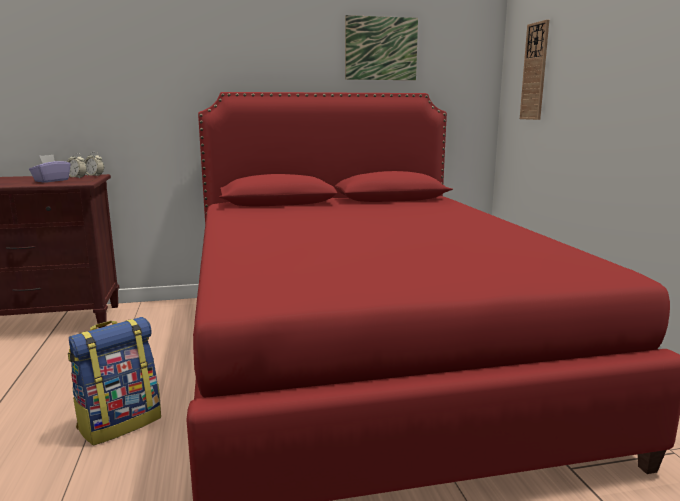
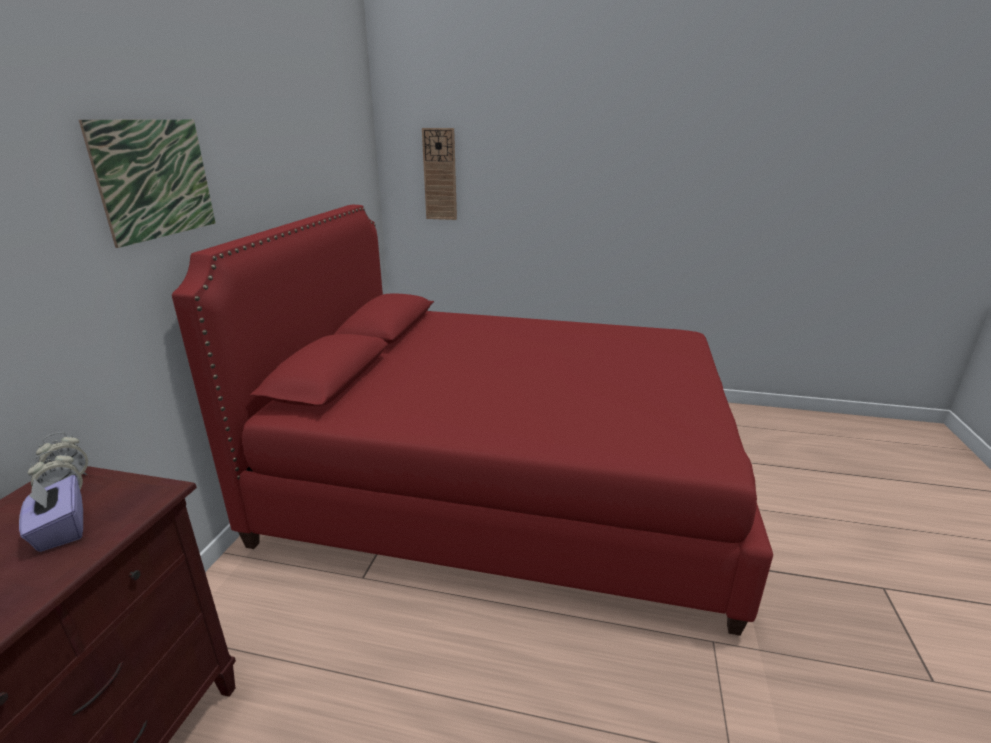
camera: 65 degrees left, 10 degrees up
(120, 423) = (536, 684): backpack -> none
(381, 48) = (310, 156): picture -> picture (155, 179)

